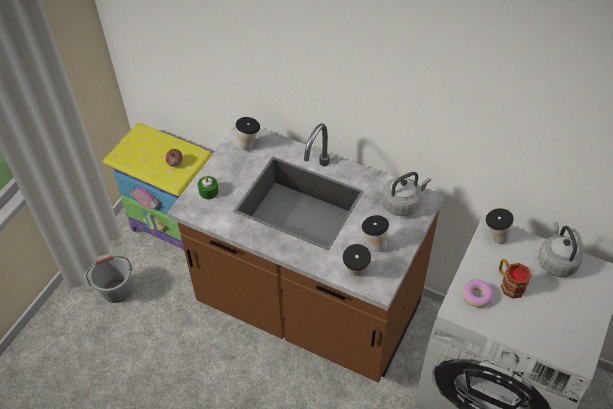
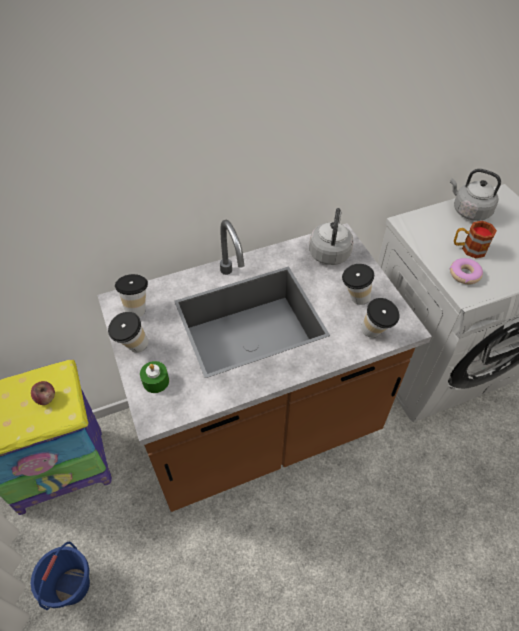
camera: 50 degrees left, 0 degrees up
(116, 291) = (72, 585): grey bucket -> blue bucket
(495, 237) = (415, 225): cup -> cup (132, 348)

